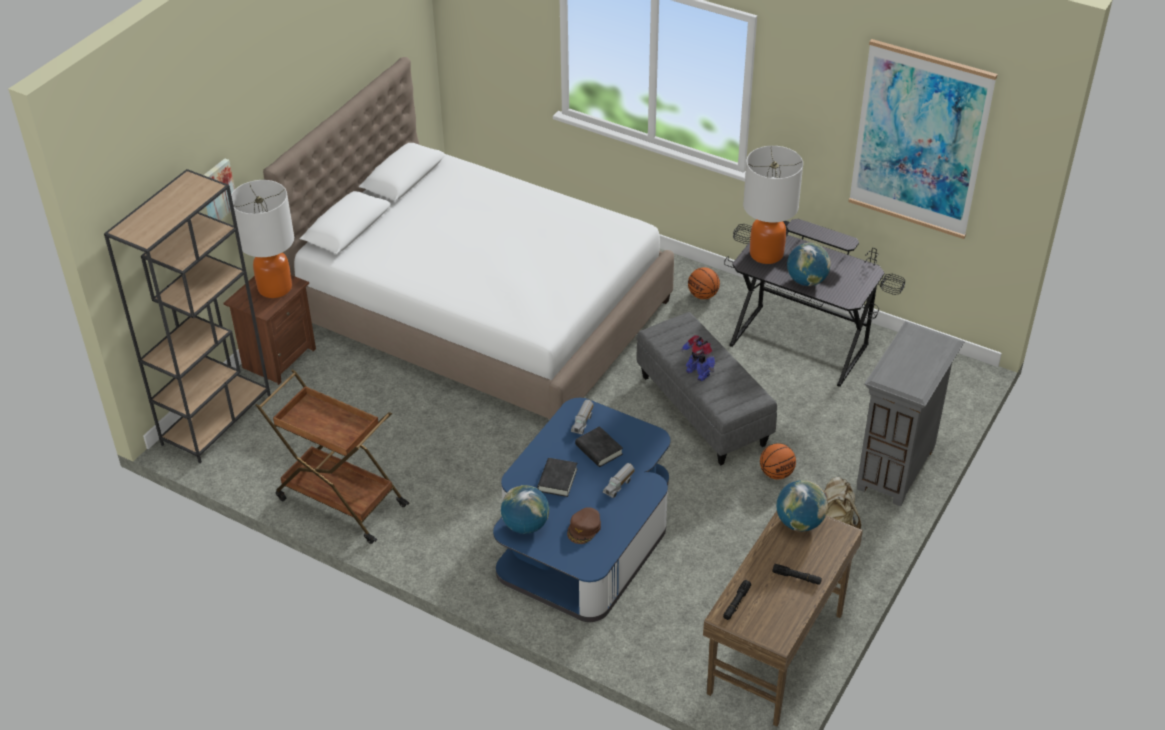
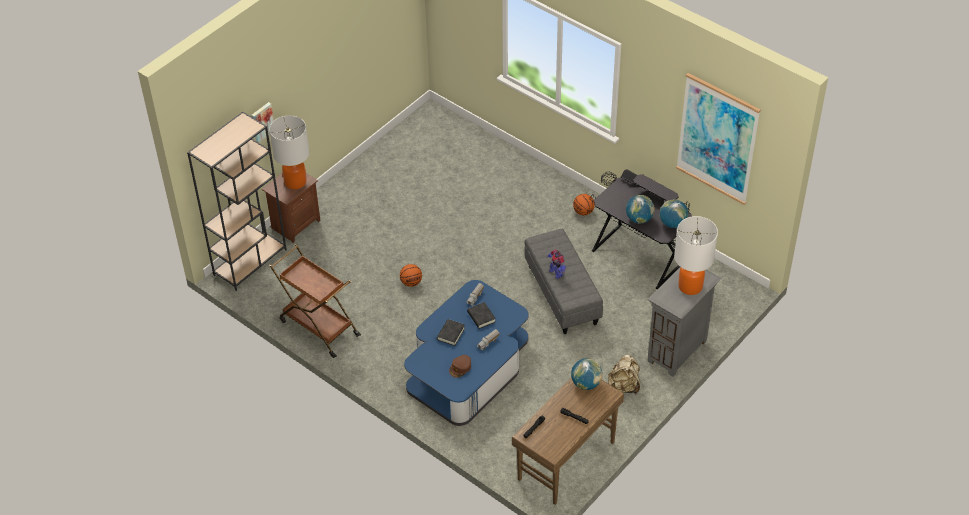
camera: 10 degrees right, 5 degrees up
(480, 311) = (432, 206): white bed -> none
(525, 526) = (425, 361): globe -> globe (672, 223)
(766, 254) = (617, 196): table lamp -> table lamp (690, 286)
(776, 473) = (598, 344): basketball -> basketball (411, 282)

